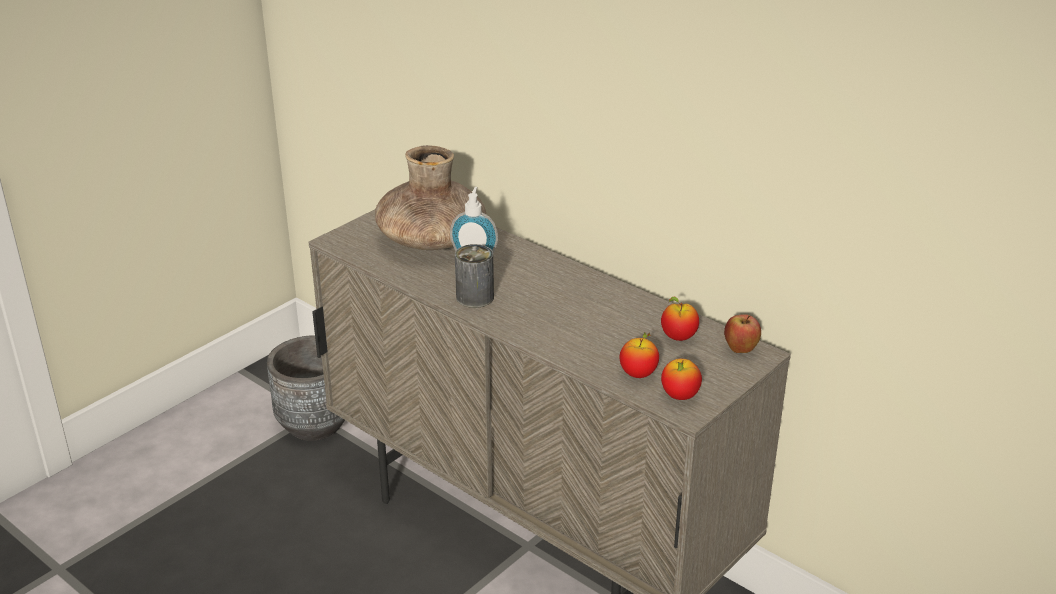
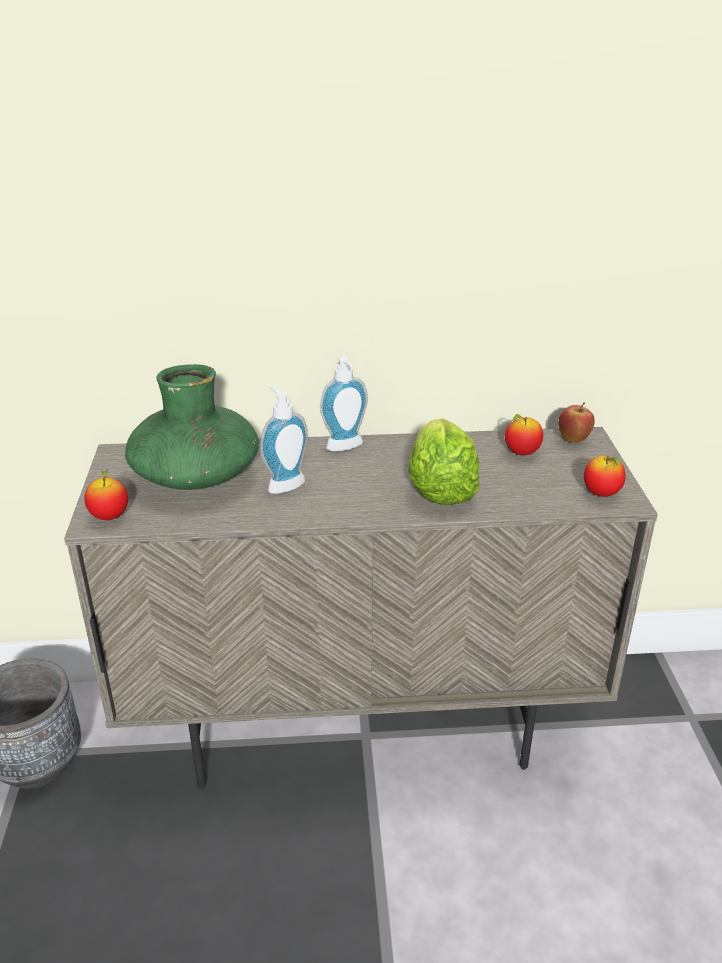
camera: 45 degrees left, 0 degrees up
(431, 240) = (195, 477): brown vase -> green vase
(475, 297) = (321, 504): can -> none
(558, 269) = (346, 447): none -> soap dispenser
(570, 329) = (440, 488): none -> lettuce
(638, 374) = (548, 494): apple -> apple (110, 516)

